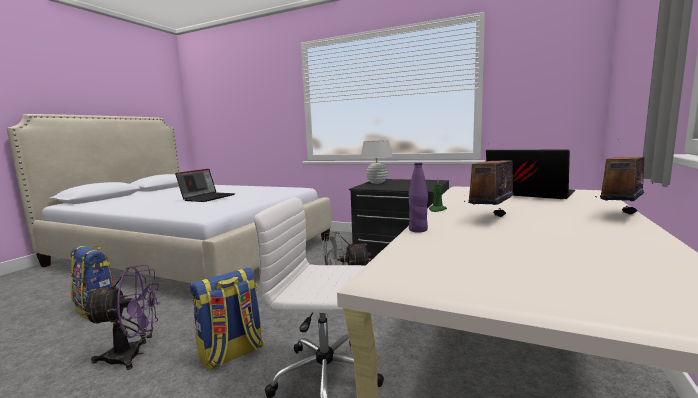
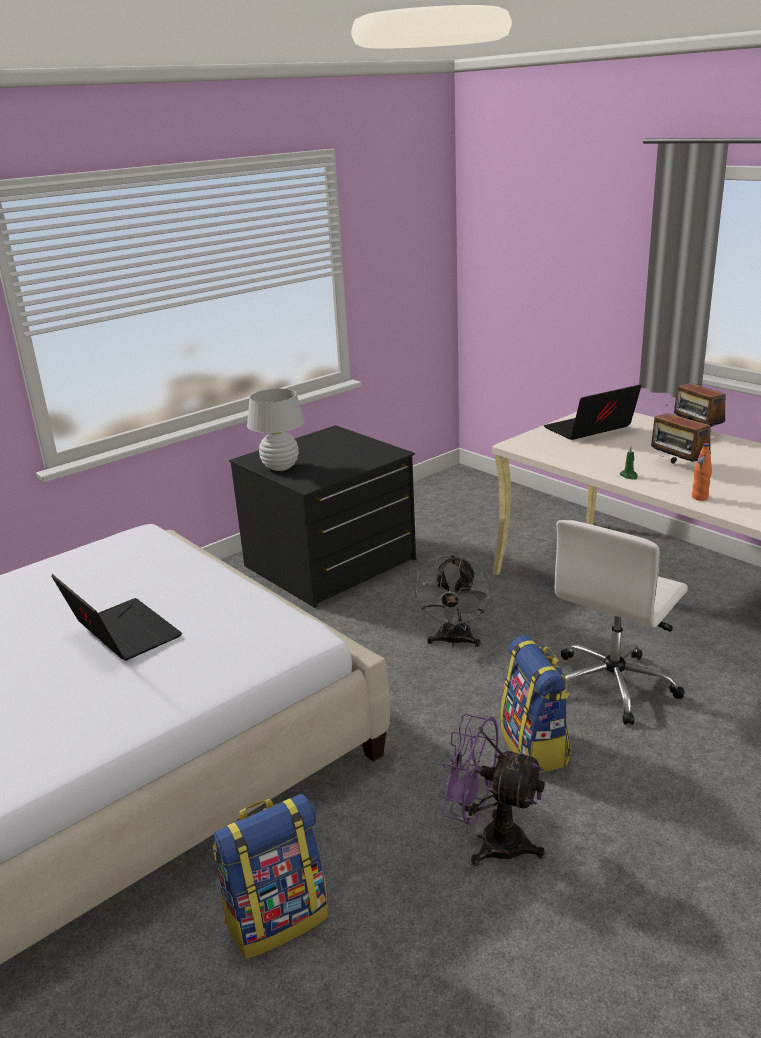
camera: 65 degrees left, 15 degrees up
(133, 355) = (490, 840): purple fan -> purple fan turned 75 degrees counterclockwise
(418, 230) = (699, 497): purple bottle -> orange bottle

